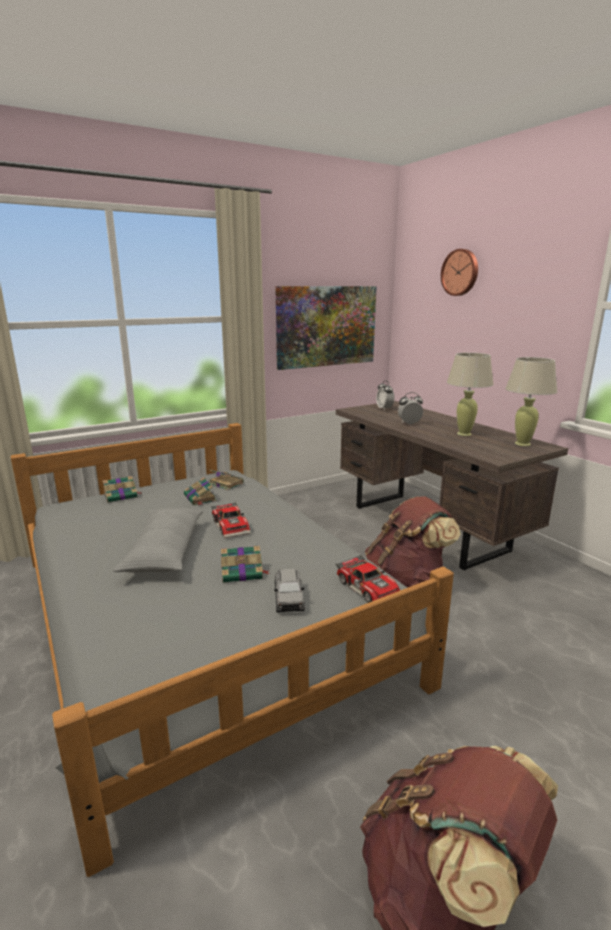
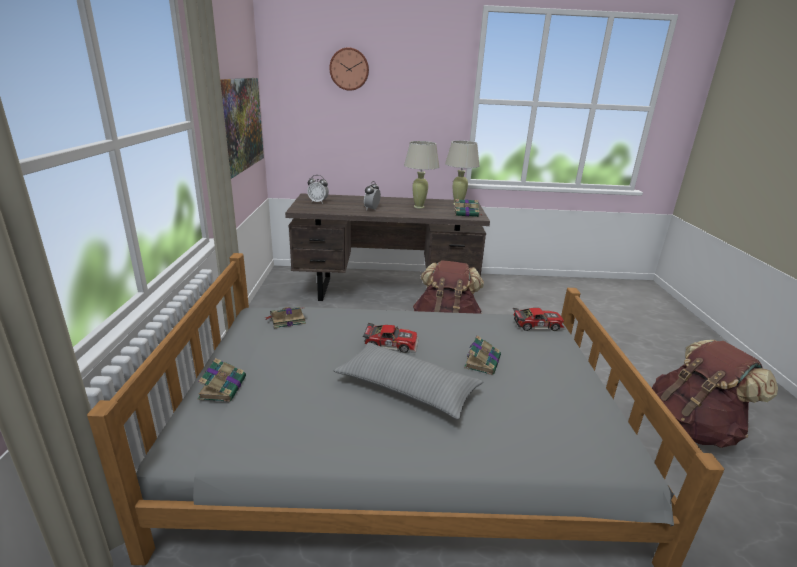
camera: 60 degrees left, 5 degrees up
(200, 498) = (306, 342): book -> book (466, 214)
(289, 599) = (534, 355): grey toy car -> none

